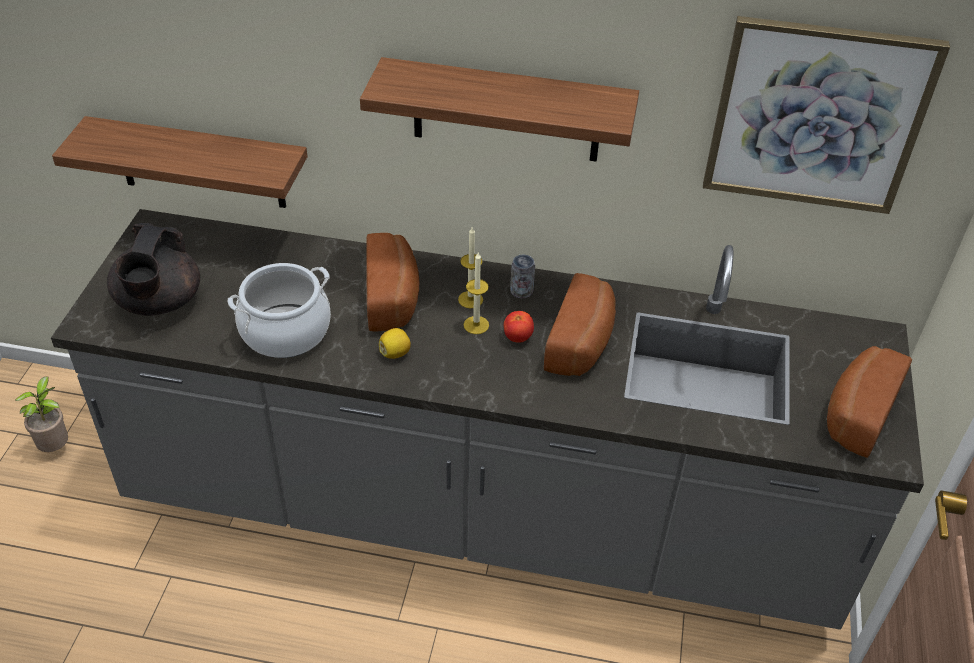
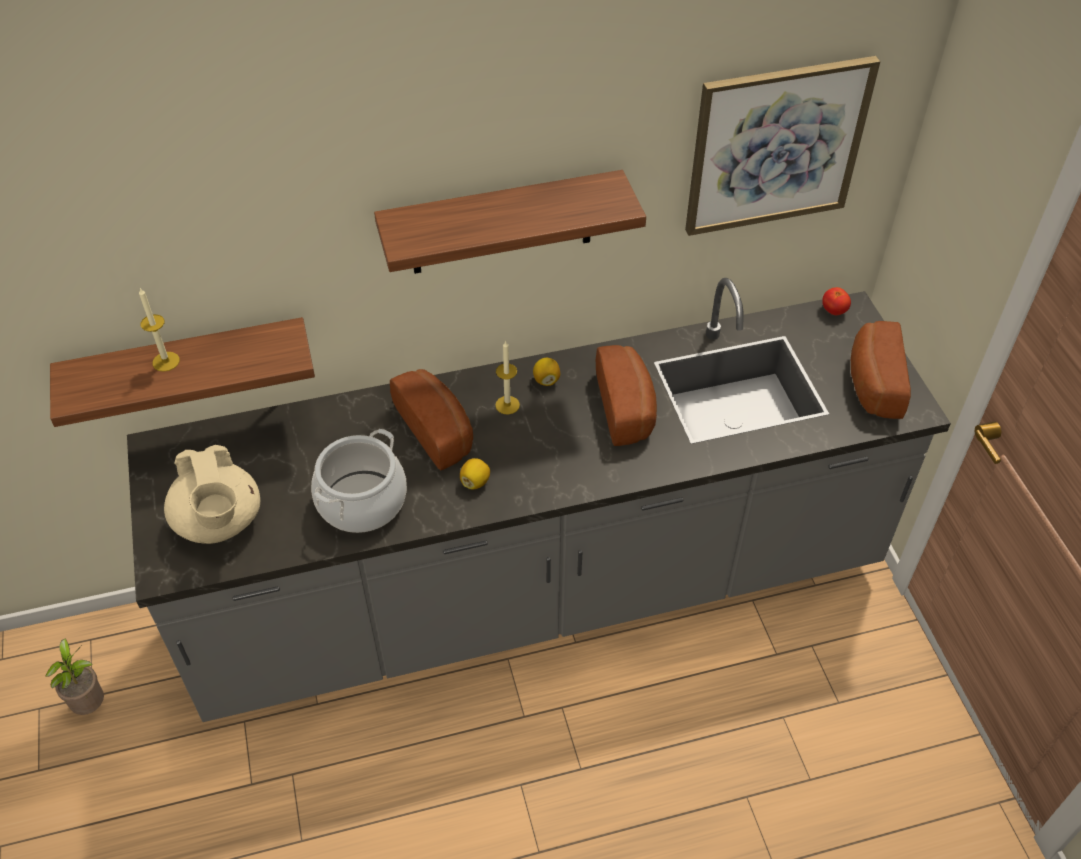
camera: 25 degrees left, 5 degrees up
(159, 302) = (219, 522): black teapot -> beige teapot
(476, 325) = (528, 427): candle -> candle (166, 361)
(517, 337) = (570, 424): tomato -> tomato (834, 311)
(521, 291) = (546, 380): can -> lemon

